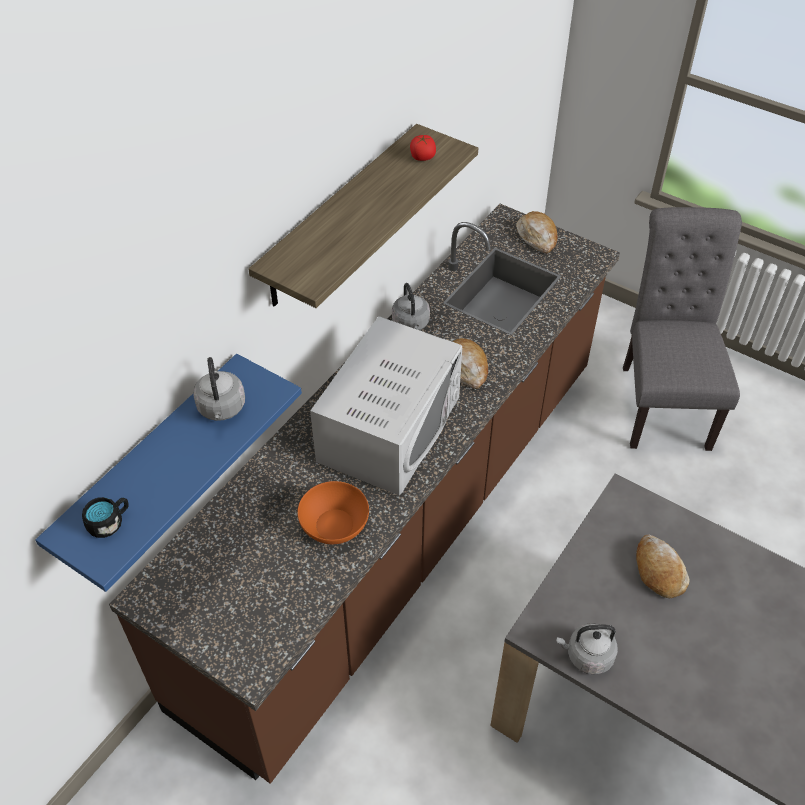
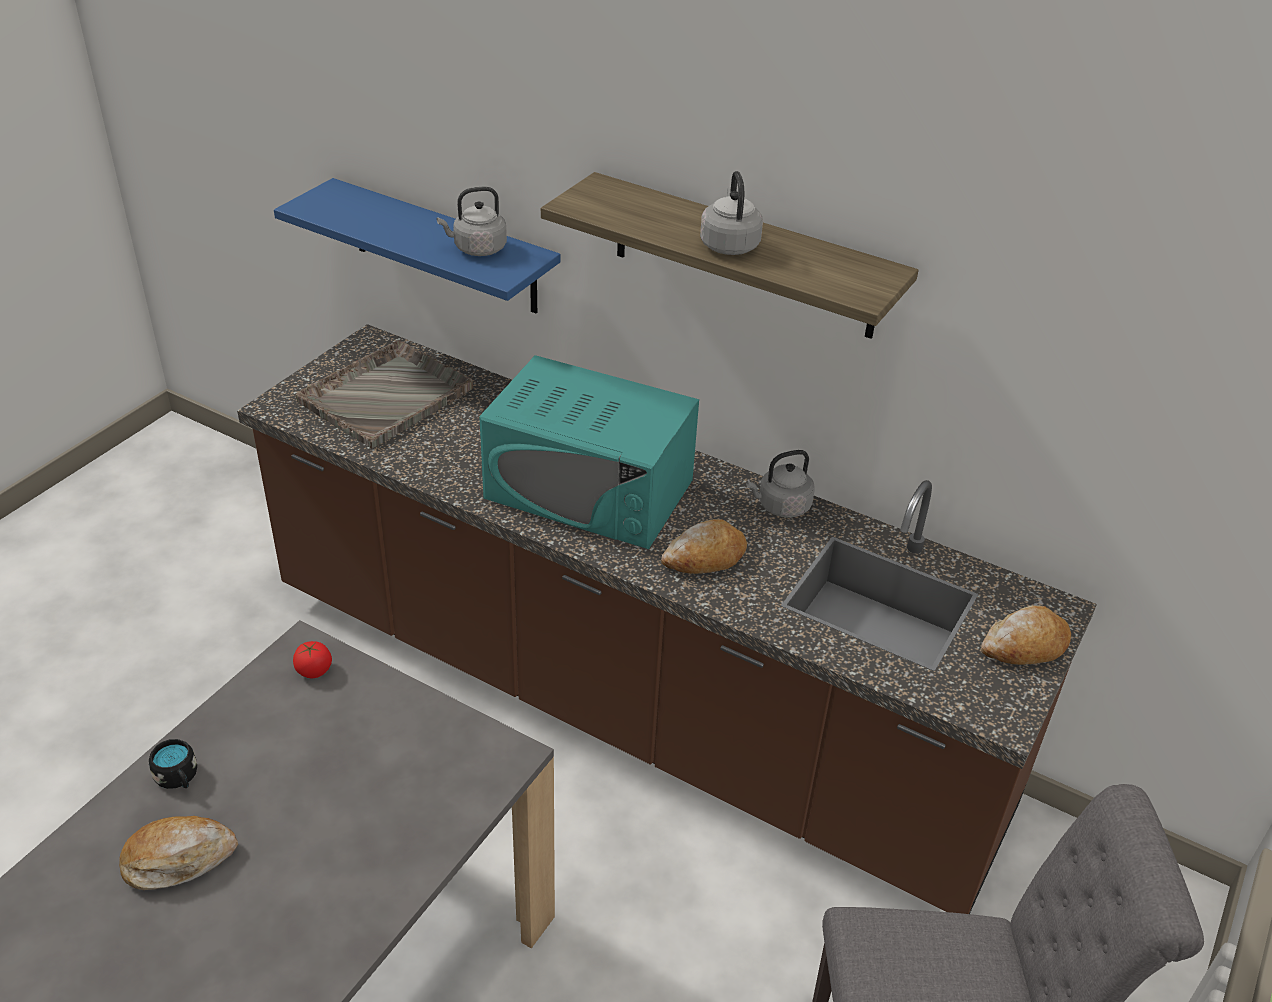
camera: 85 degrees right, 10 degrees down
(110, 522) = (342, 206): black mug -> black mug (178, 778)
(243, 574) = (387, 395): none -> grey tray
(334, 525) = (444, 451): orange bowl -> none
(389, 428) = (589, 489): white microwave -> turquoise microwave
(422, 157) = (835, 271): tomato -> tomato (314, 670)
(587, 656) = (257, 693): grey kettle -> grey kettle (729, 244)
(658, 571) = (374, 783): bread -> bread (178, 859)

